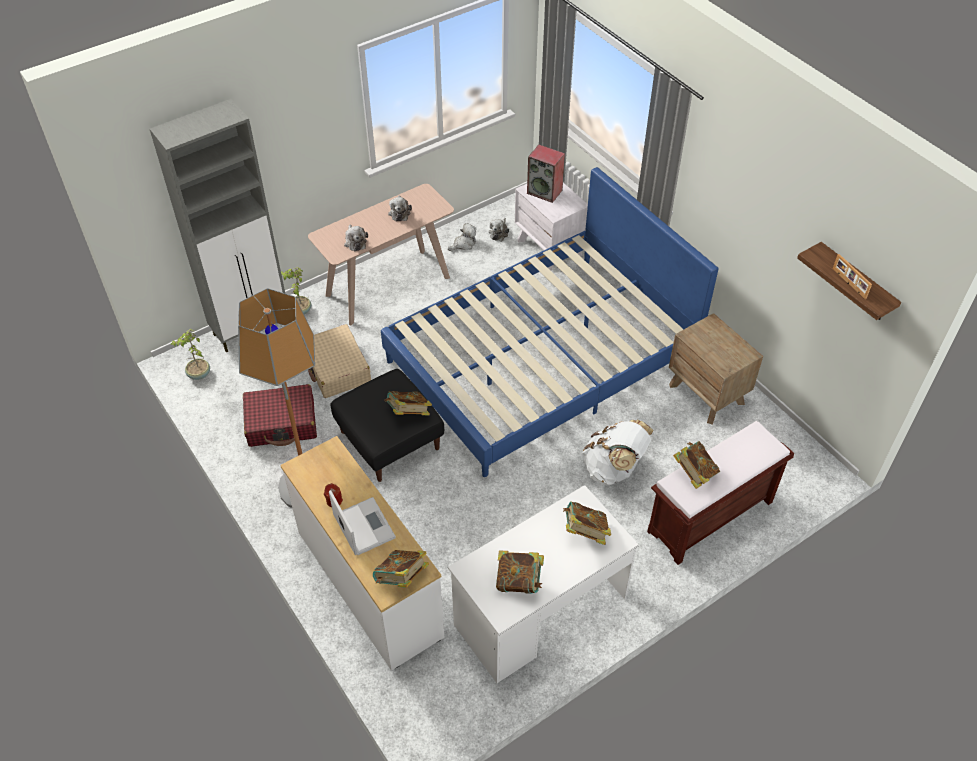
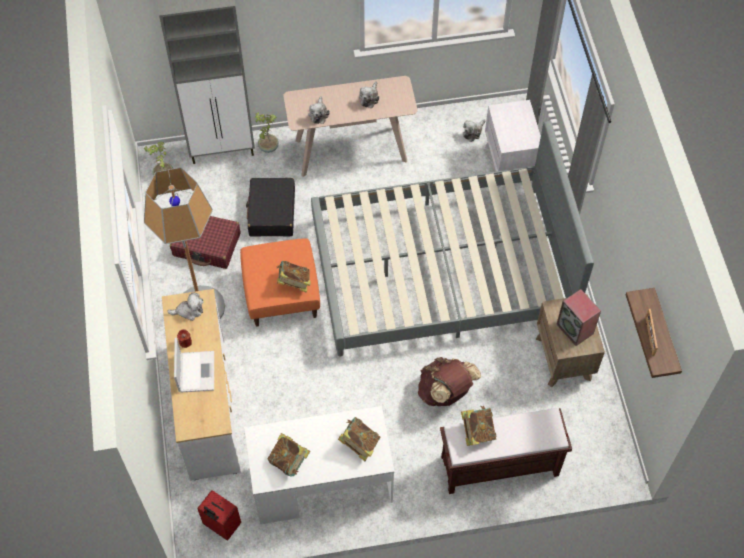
camera: 25 degrees right, 10 degrees up
(337, 369) = (272, 213): beige suitcase -> black suitcase
(390, 440) = (282, 294): black ottoman -> orange ottoman
(401, 578) = (202, 423): book -> none
(453, 704) = (221, 525): none -> red suitcase
(463, 244) = (436, 132): plush toy -> plush toy (189, 311)
(541, 360) = (441, 270): blue bed -> grey bed
(545, 191) = (512, 118): speaker -> speaker (575, 329)
(614, 469) = (445, 392): white backpack -> brown backpack

